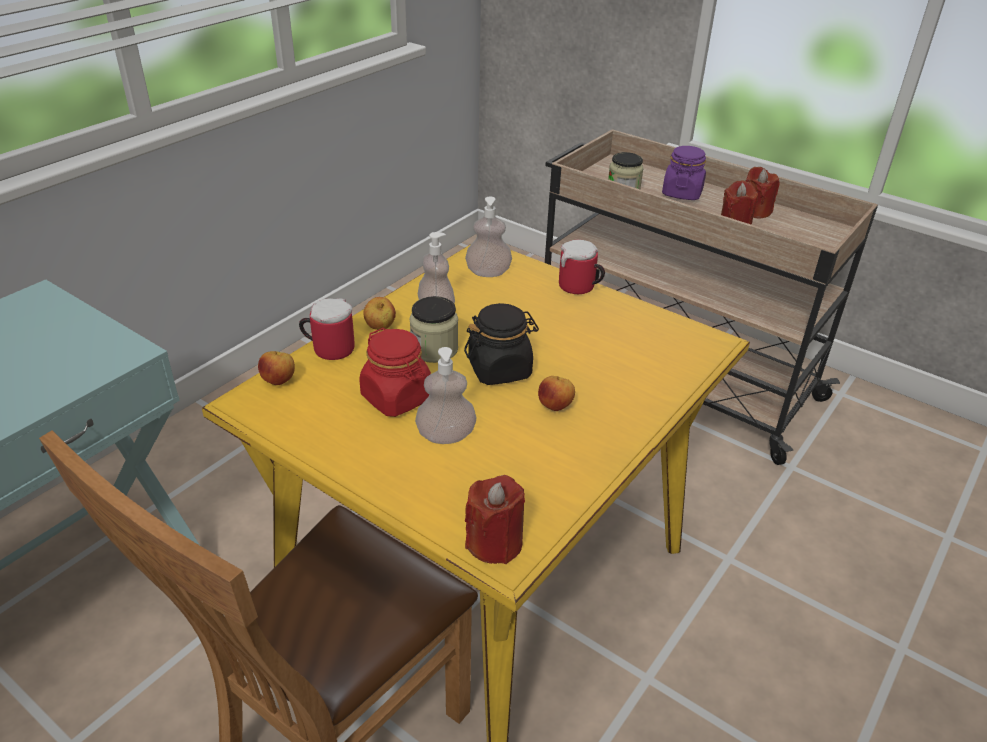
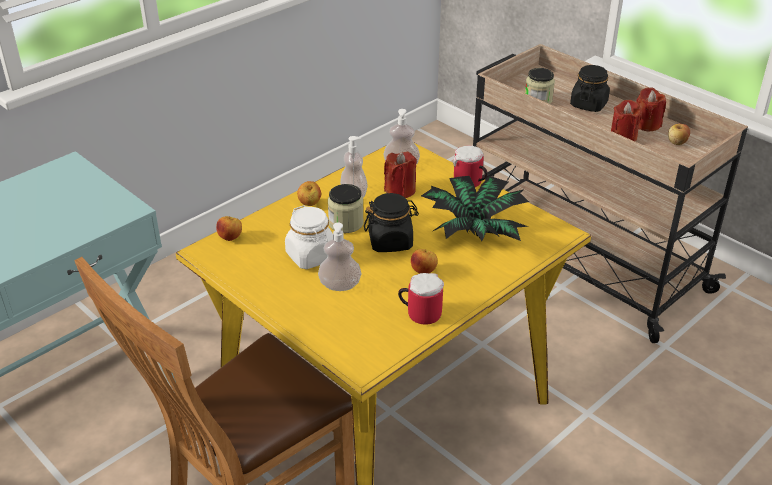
camera: 10 degrees right, 0 degrees up
(329, 348) = (269, 216): mug -> mug (420, 312)
(397, 398) = (311, 256): red jar -> white jar
(494, 543) = (356, 358): red candle -> red candle (400, 190)
(602, 346) = (473, 230): none -> potted plant
(682, 193) = (588, 104): purple jar -> black jar
(796, 229) = (677, 142): none -> apple

